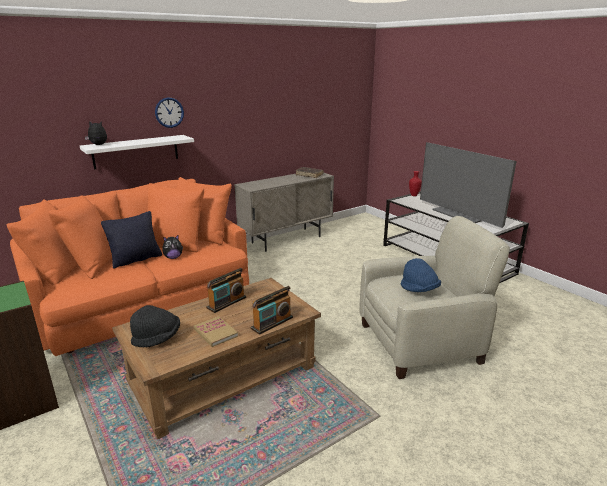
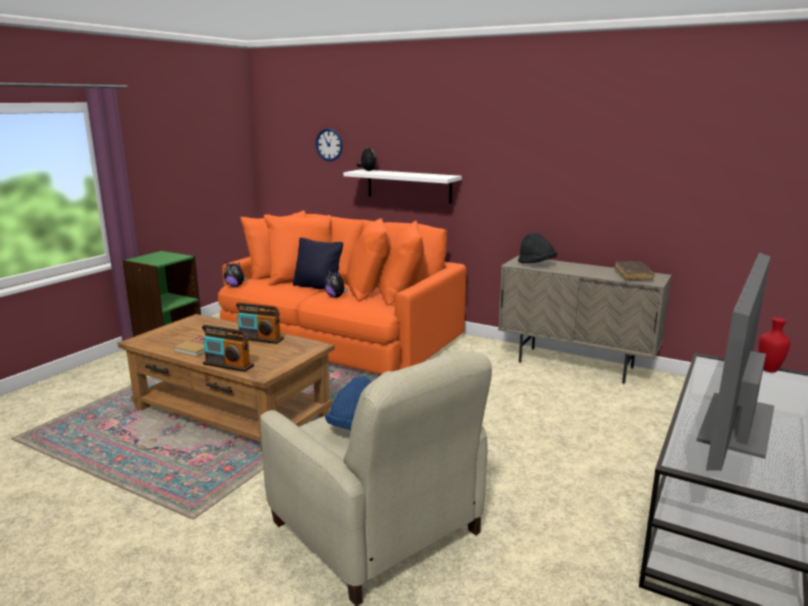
camera: 65 degrees right, 5 degrees down
(59, 296) = (235, 286): none -> plush toy
(157, 338) = (182, 331): black hat -> black hat (536, 264)
(169, 112) = (449, 146): wall clock -> wall clock (329, 144)

